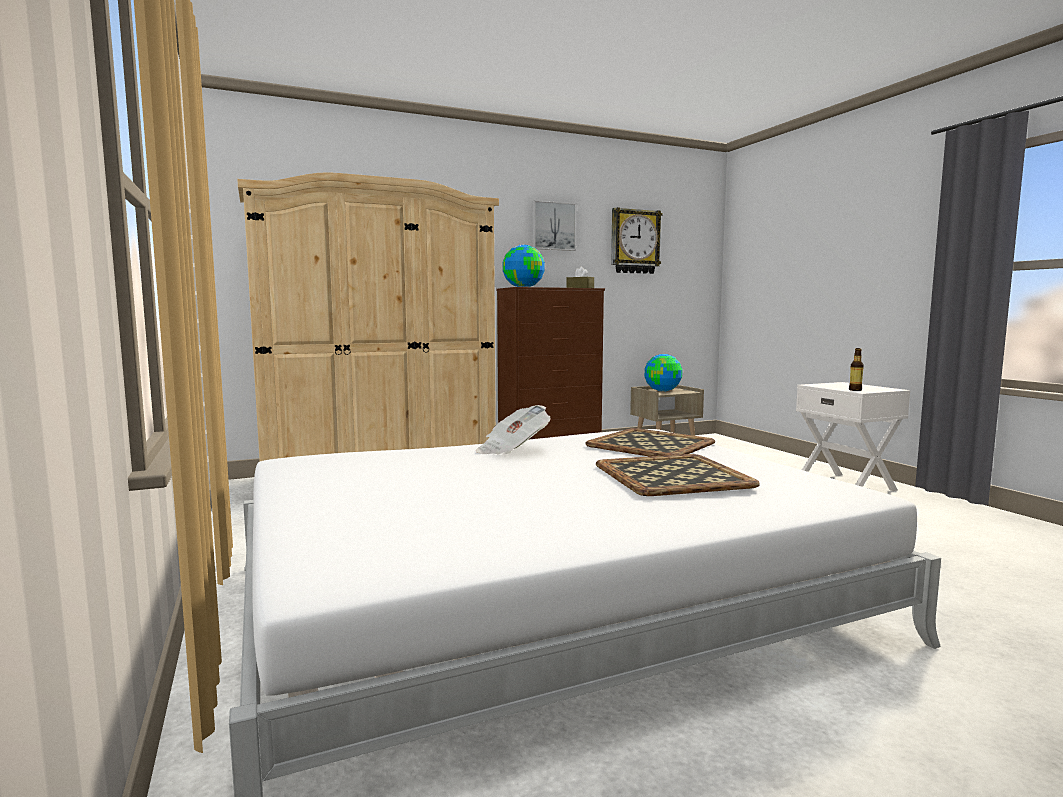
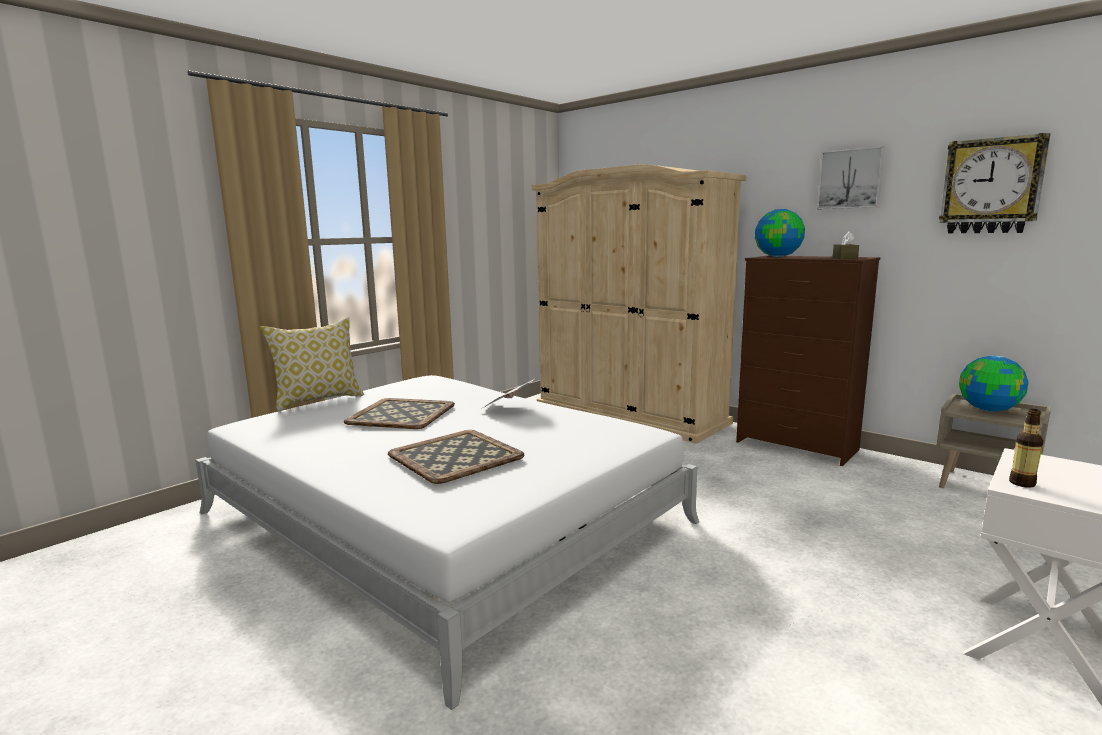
camera: 65 degrees right, 5 degrees up
(262, 521) = (318, 400): none -> pillow
(652, 444) = (580, 439): tray -> tray (402, 414)

